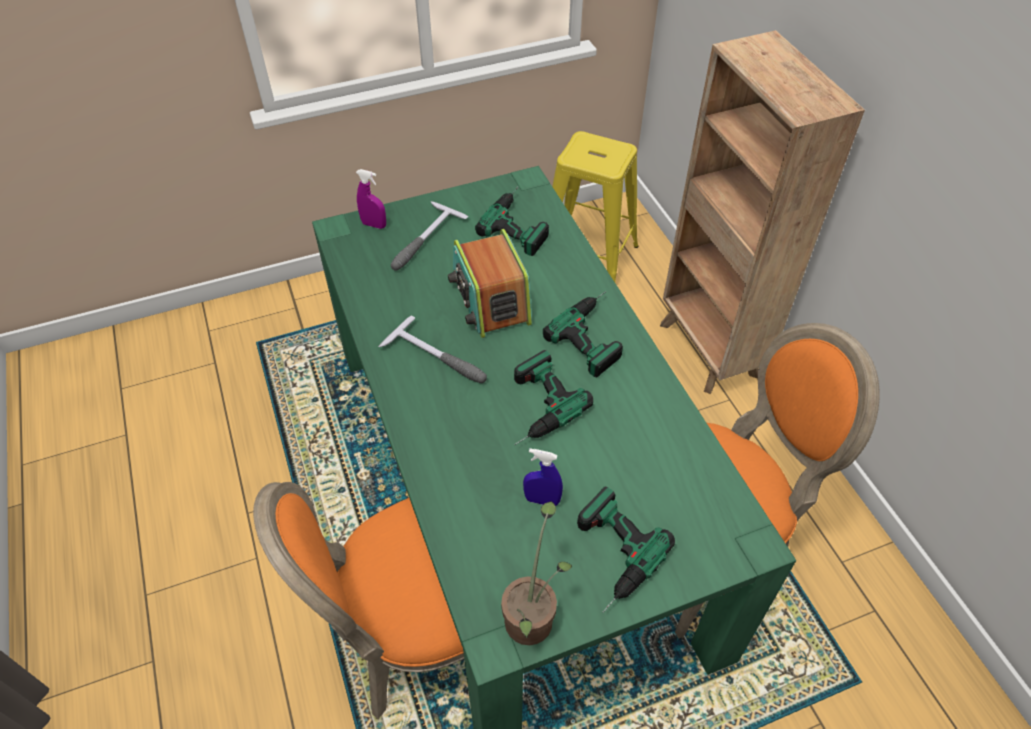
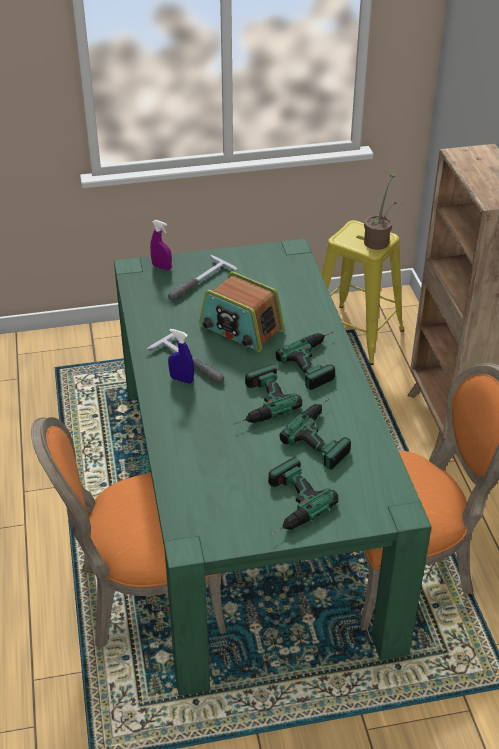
camera: 10 degrees right, 10 degrees down
(490, 300) = (241, 329): radio -> radio turned 45 degrees counterclockwise
(521, 222) = (280, 277): power drill -> power drill (326, 434)
(532, 615) = (219, 532): potted plant -> potted plant (378, 241)
(542, 500) = (246, 463): blue spray bottle -> blue spray bottle (181, 380)

